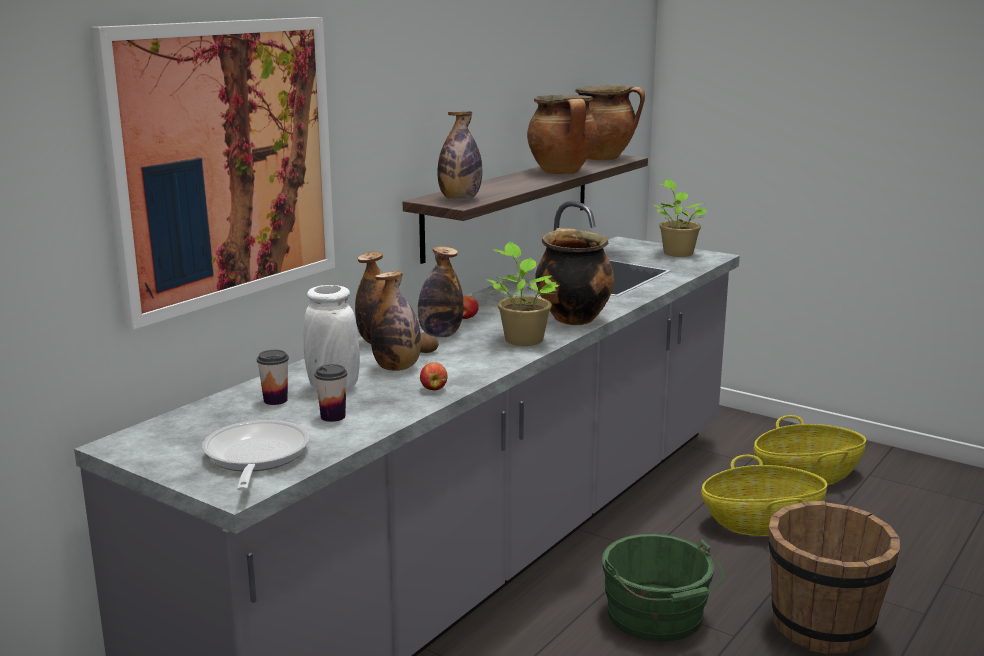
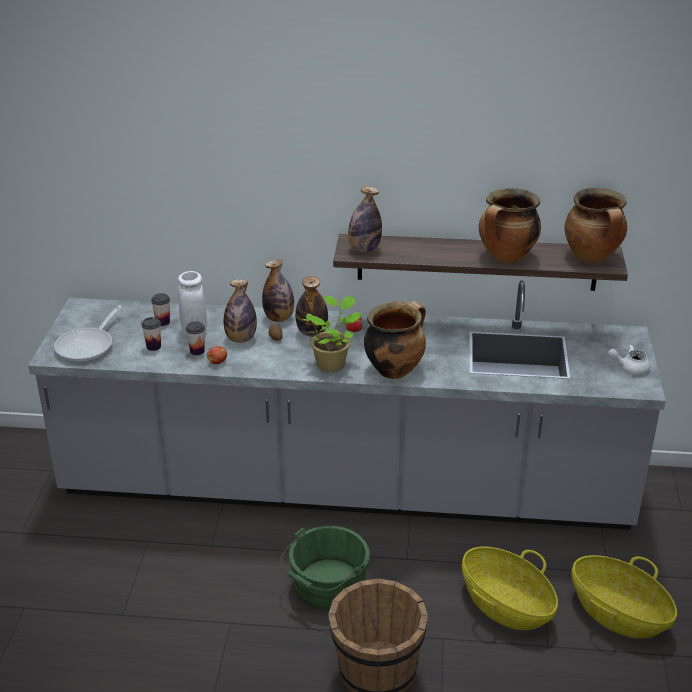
camera: 60 degrees right, 15 degrees up
(224, 163) = (175, 180): picture -> none
(254, 458) = (88, 346): frying pan -> frying pan turned 150 degrees clockwise
(388, 394) = (197, 351): none -> cup
(677, 252) = (629, 368): potted plant -> white teapot

